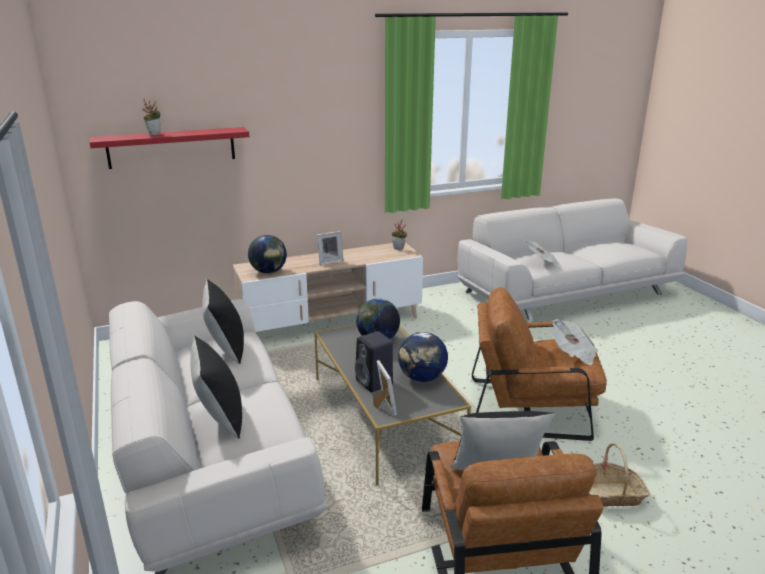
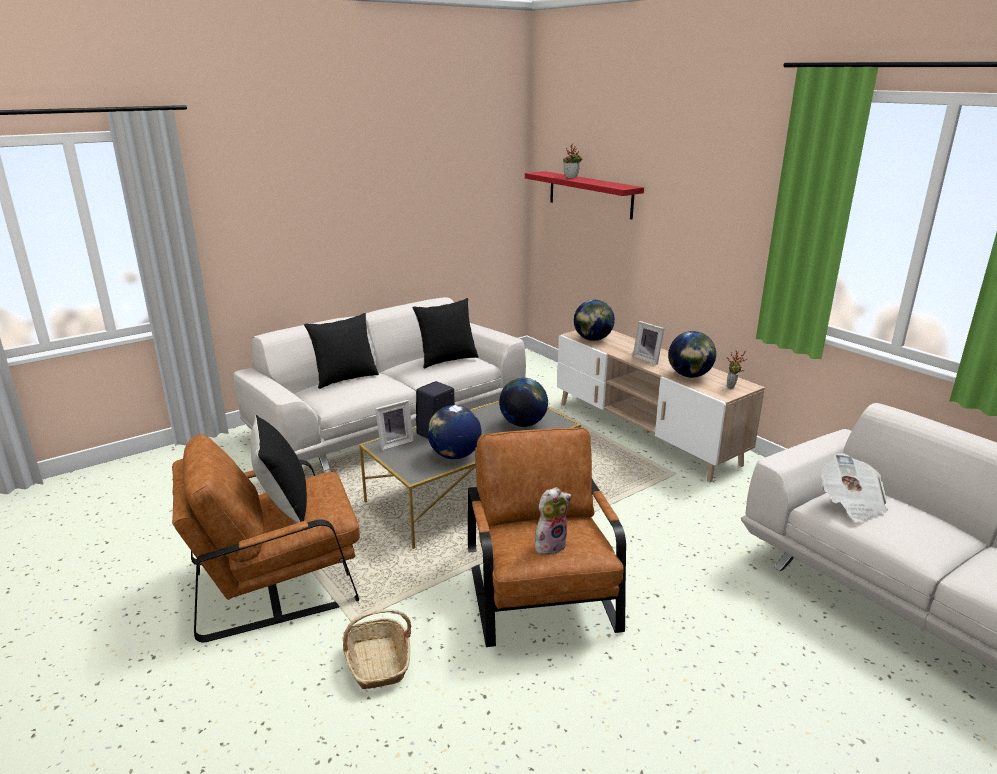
camera: 75 degrees right, 0 degrees up
(372, 256) = (689, 376): none -> globe
(573, 353) = (550, 545): newspaper -> plush toy

